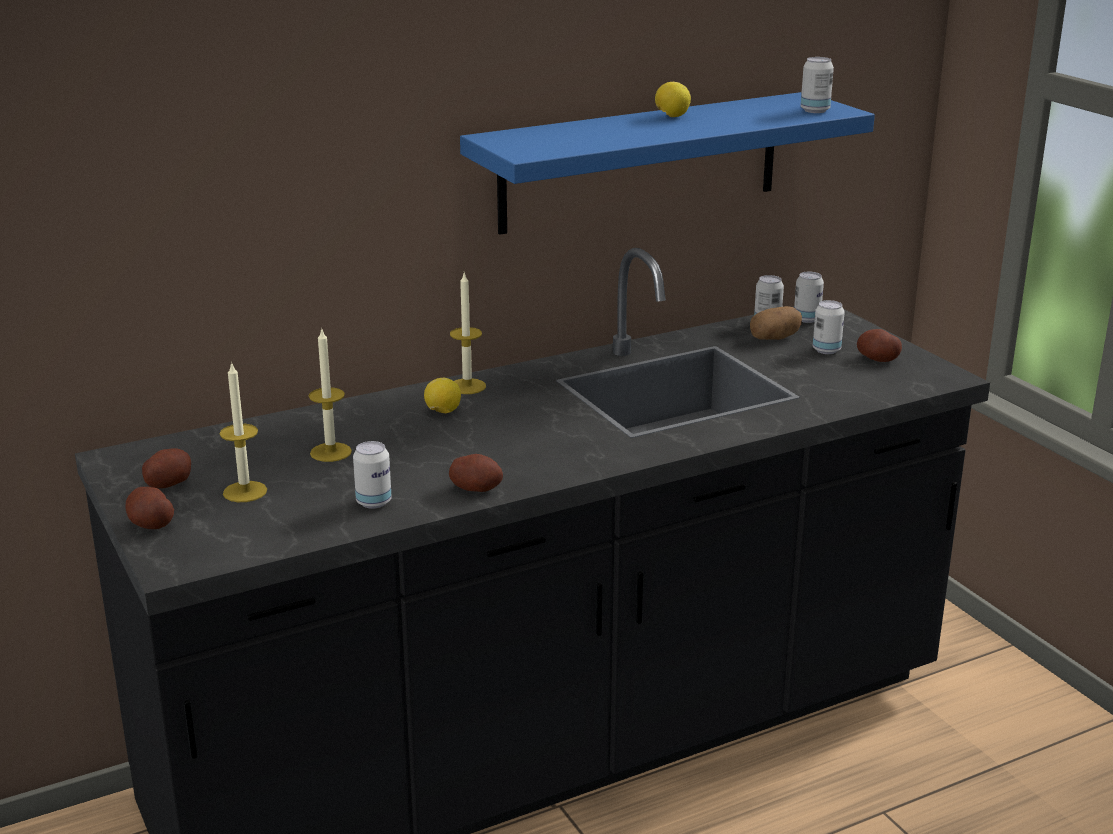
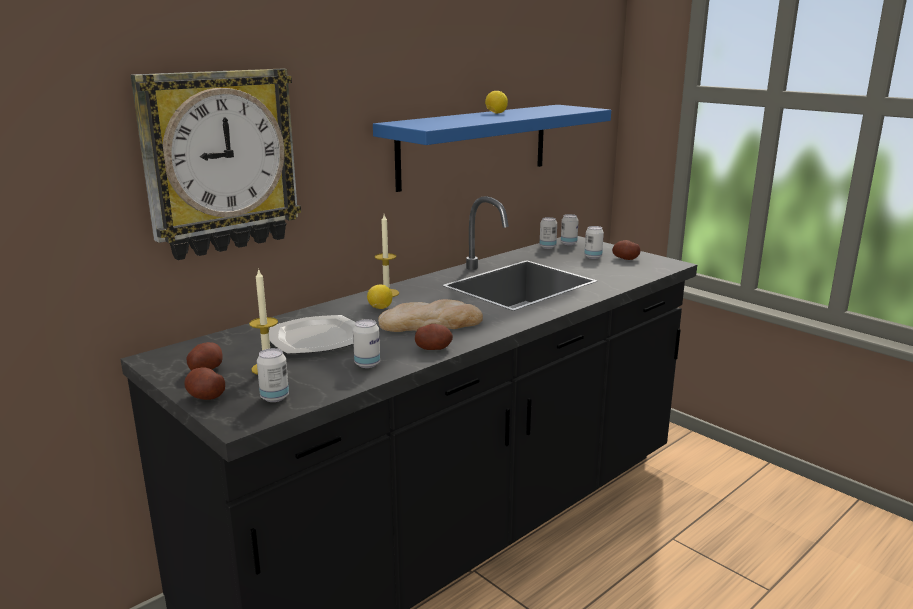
camera: 15 degrees left, 5 degrees down
(219, 197) = (219, 162): none -> wall clock
(331, 452) = (317, 338): candle -> plate
(498, 446) = (431, 323): none -> bread
(774, 338) = (558, 254): potato -> none
(815, 110) = (576, 109): can -> can (274, 397)

